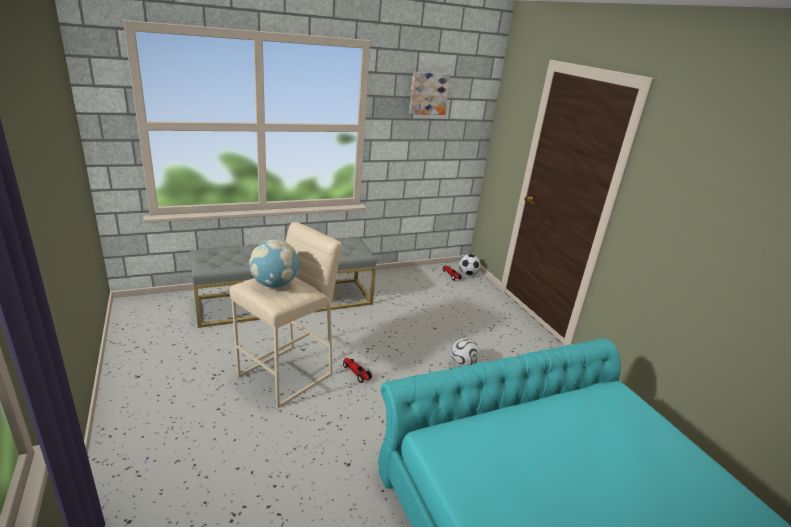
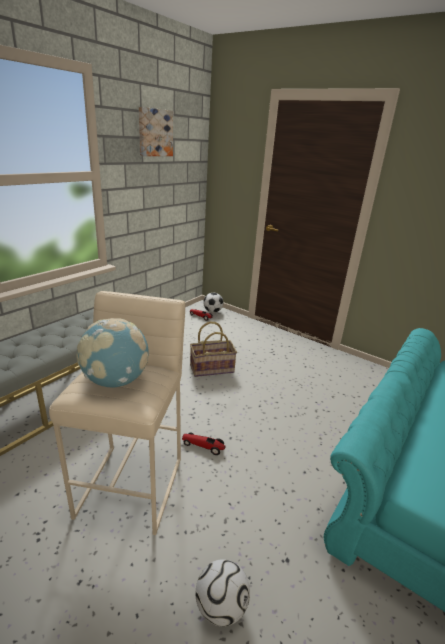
camera: 30 degrees left, 0 degrees up
(418, 321) = (212, 368): none -> basket
(463, 364) = (282, 394): football -> football (221, 606)

